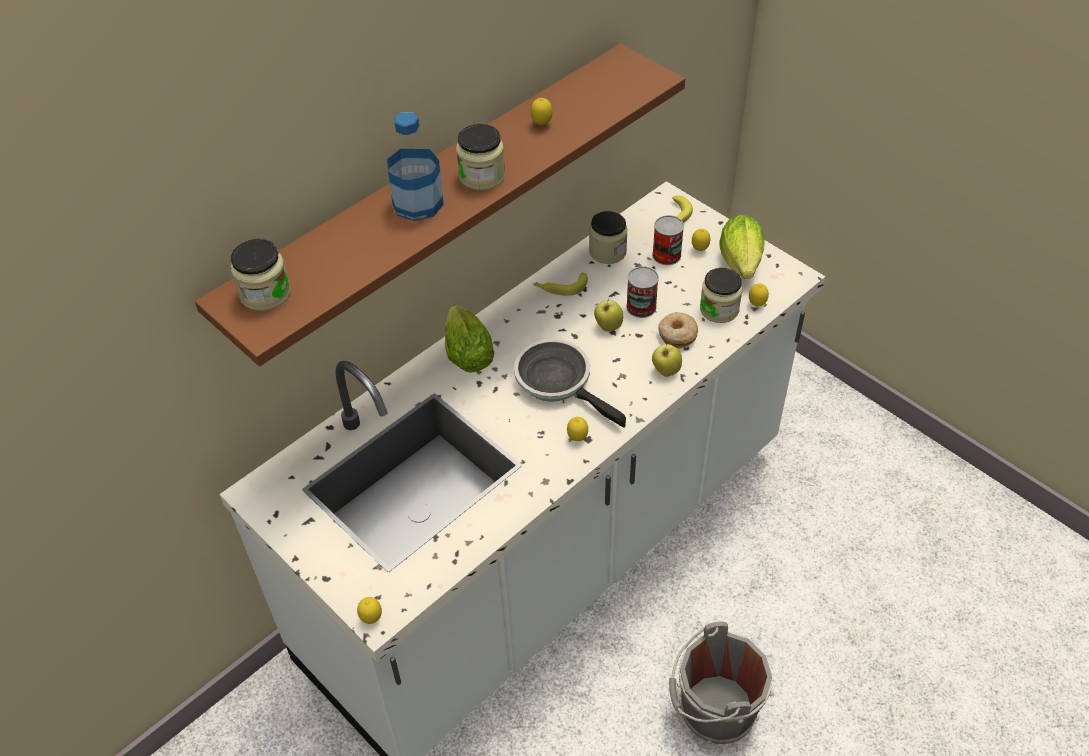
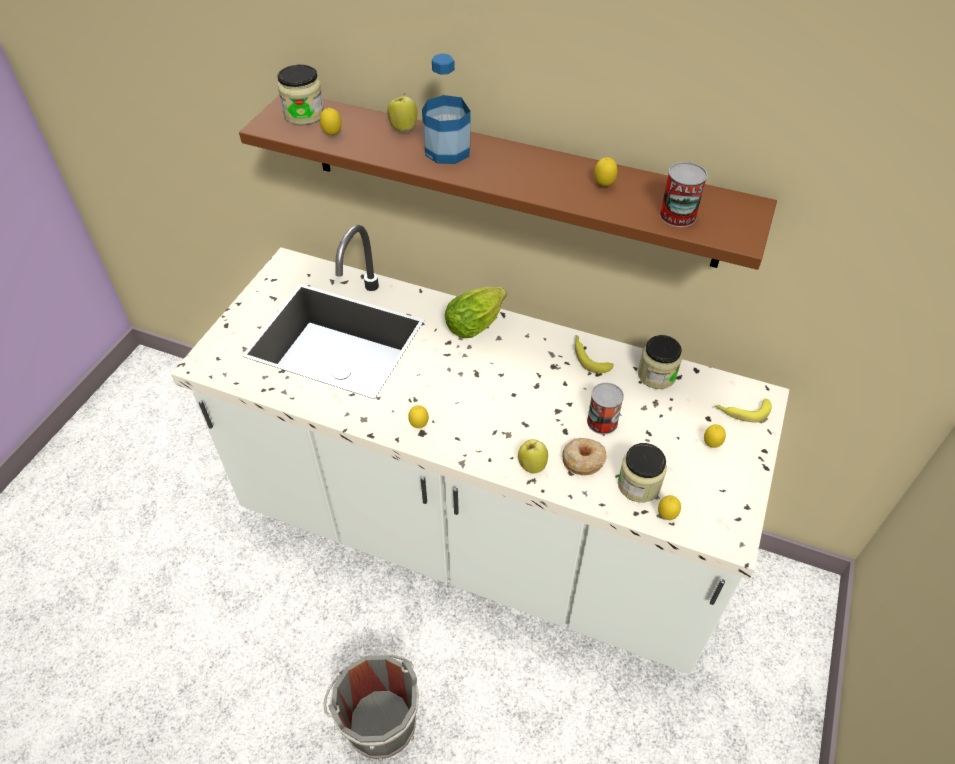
camera: 65 degrees right, 0 degrees up
(371, 619) = (197, 362): lemon -> lemon (332, 135)
(482, 176) = (506, 173): jar -> none
(558, 382) = (476, 392): frying pan -> none
(608, 326) = (562, 405): apple -> apple (403, 128)
(666, 255) = (684, 420): can -> can (677, 216)
(741, 266) = (713, 487): lettuce -> none

